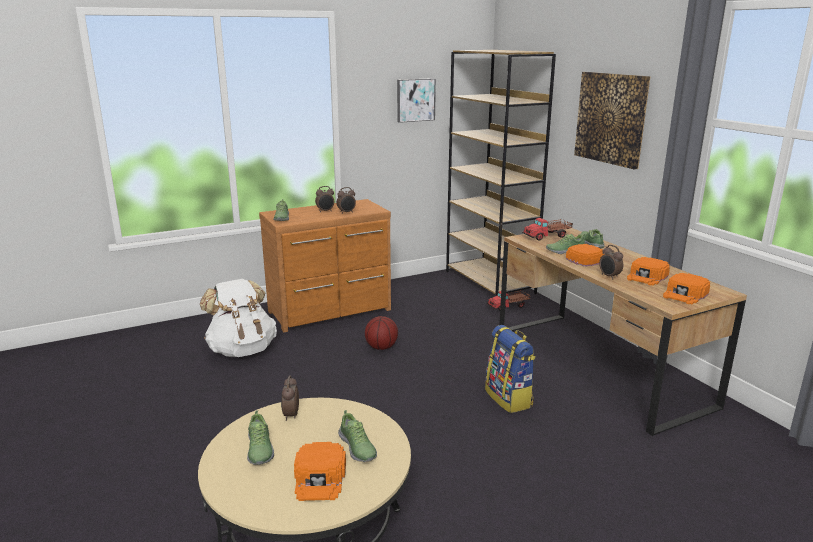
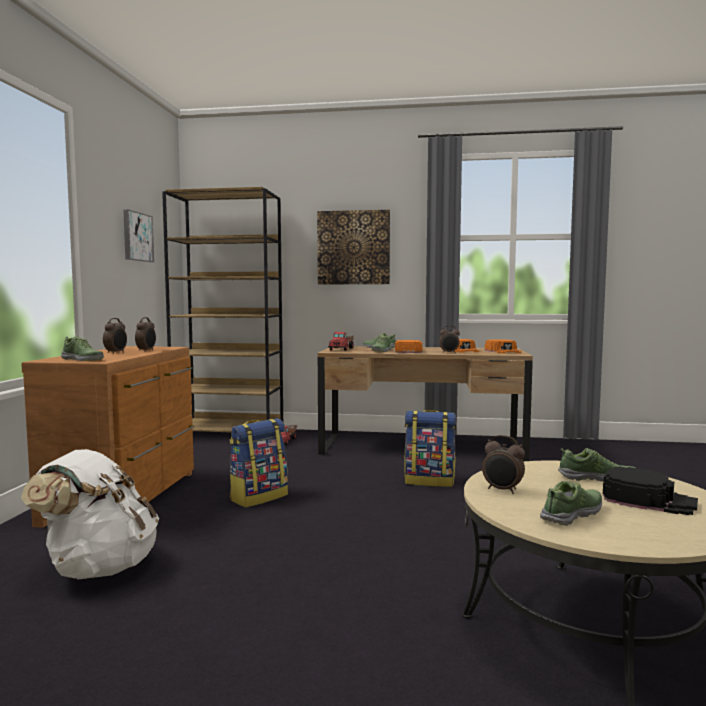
camera: 55 degrees left, 15 degrees down
(259, 450) = (572, 514): shoe -> shoe turned 60 degrees counterclockwise
(320, 477) = (648, 499): orange cap -> black cap
(381, 347) = (258, 497): basketball -> backpack

